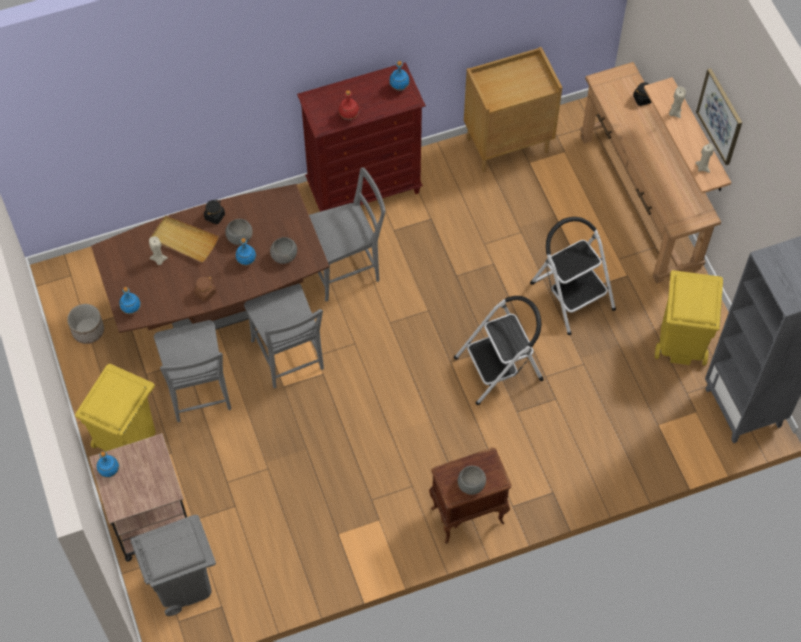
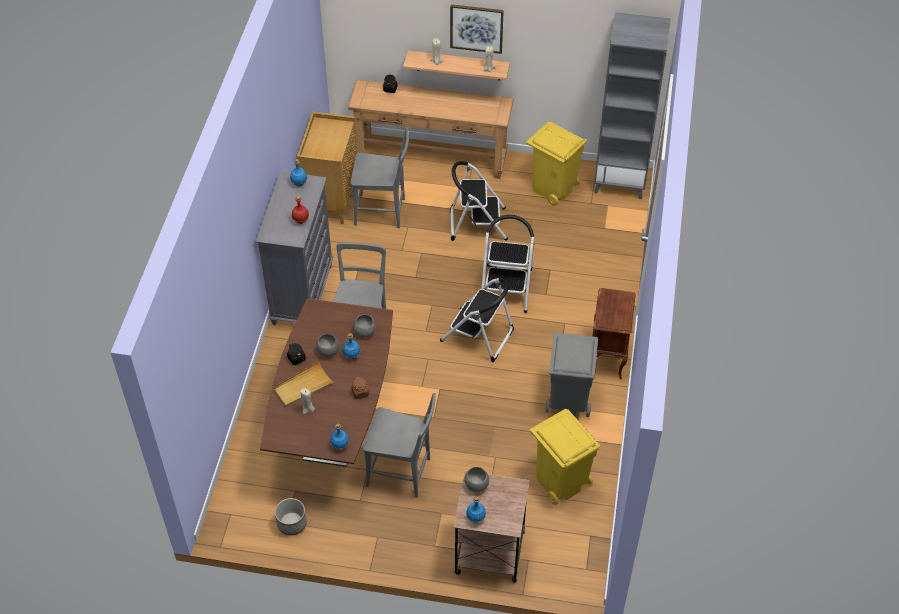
camera: 60 degrees left, 10 degrees down
(127, 439) = (409, 538): yellow trash can -> yellow trash can (560, 481)
(183, 583) = (556, 552): grey trash can -> grey trash can (568, 400)
(289, 358) = (412, 403): grey chair -> grey chair (383, 212)
(365, 188) = (302, 294): red dresser -> grey dresser
(415, 375) = (479, 336): none -> step ladder
(470, 485) = (621, 312): grey bowl -> grey bowl (476, 485)

